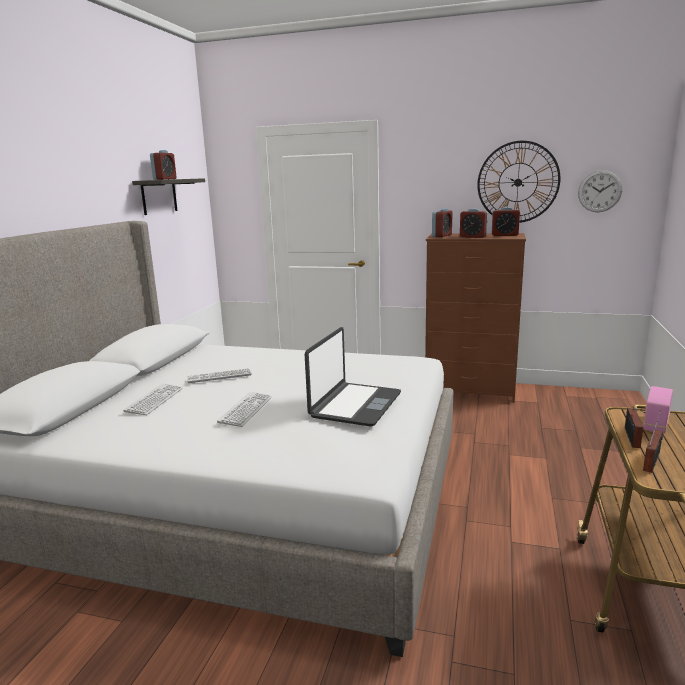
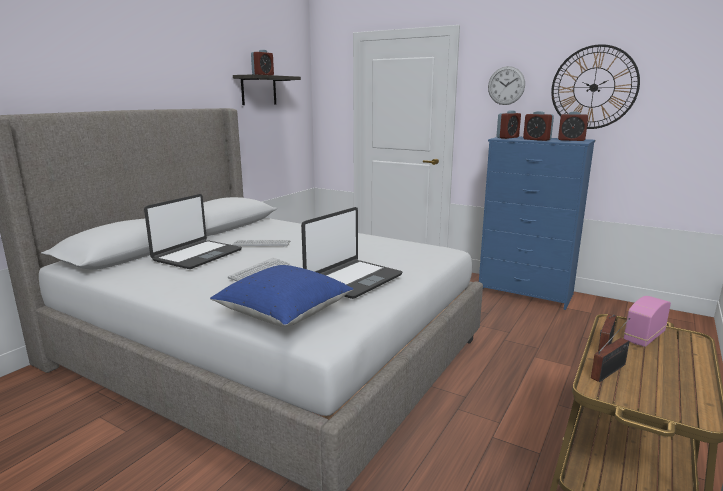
camera: 15 degrees right, 0 degrees up
(154, 400) = (197, 255): keyboard -> laptop
(313, 454) = (284, 314): none -> blue pillow
(470, 391) = (526, 293): brown dresser -> blue dresser
(599, 191) = (683, 99): wall clock -> wall clock (506, 85)

